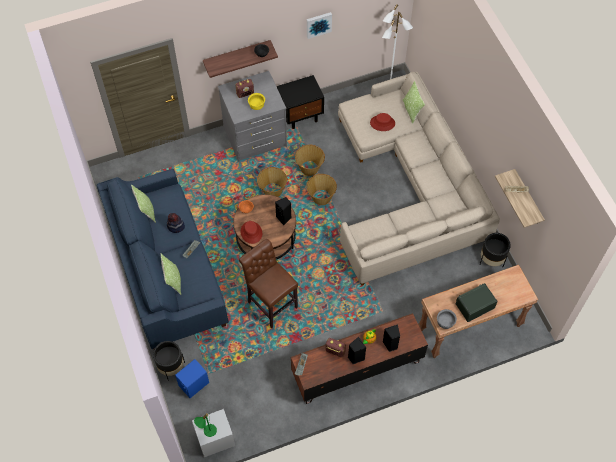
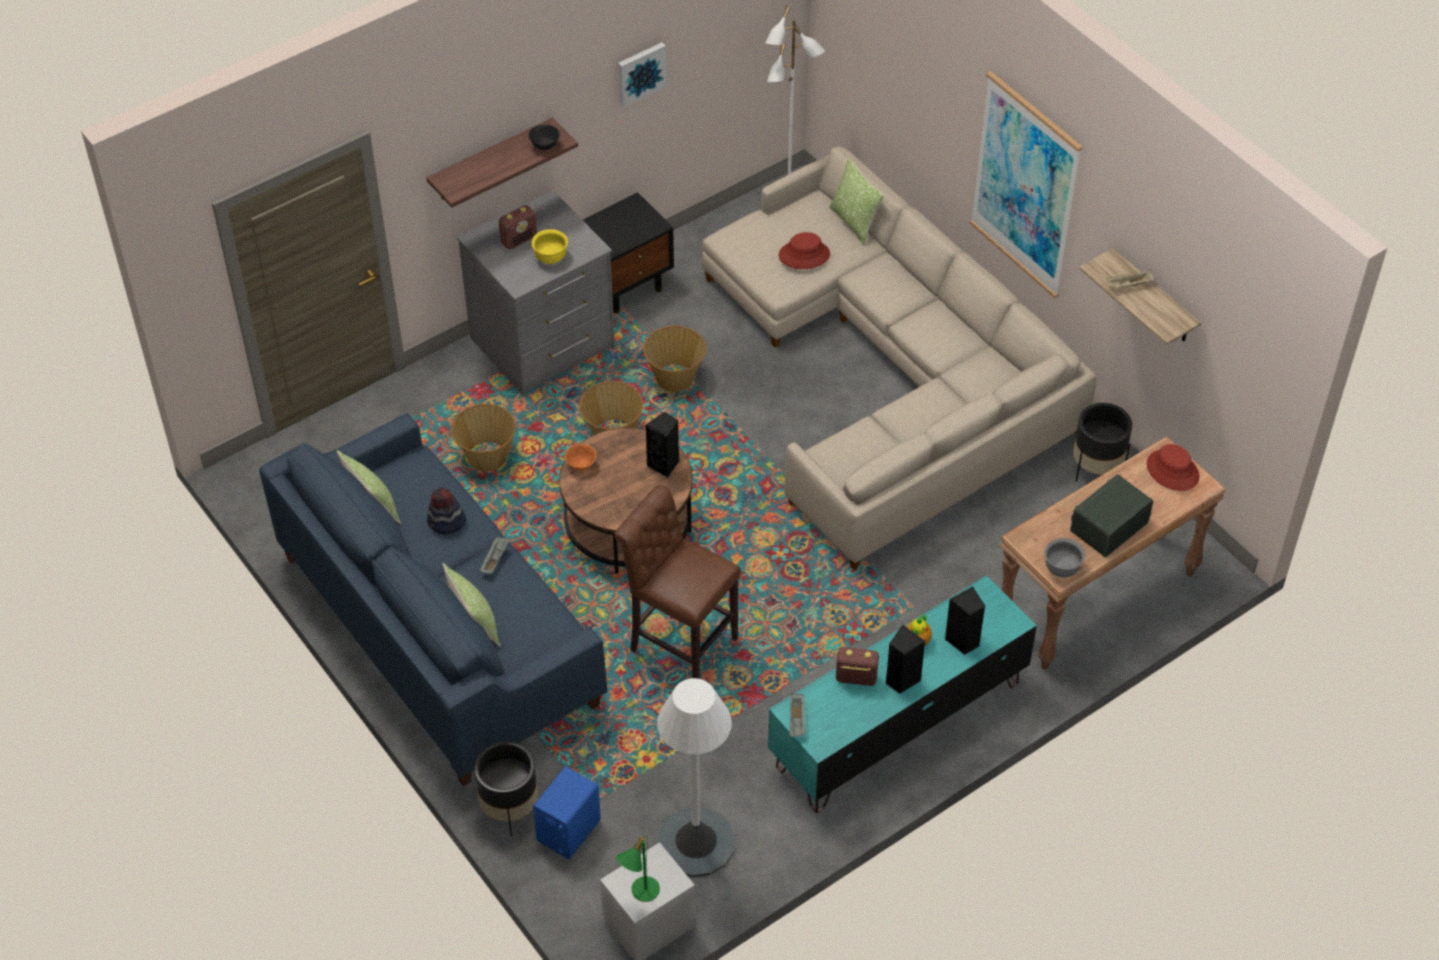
camera: 15 degrees left, 10 degrees down
(248, 404) = (696, 842): none -> white floor lamp
(251, 232) = (605, 505): red hat -> red hat (1172, 471)
(321, 197) = (717, 426): basket -> basket (486, 457)
(356, 369) = (897, 725): brown tv stand -> turquoise tv stand
(484, 123) = (1025, 185): none -> picture

